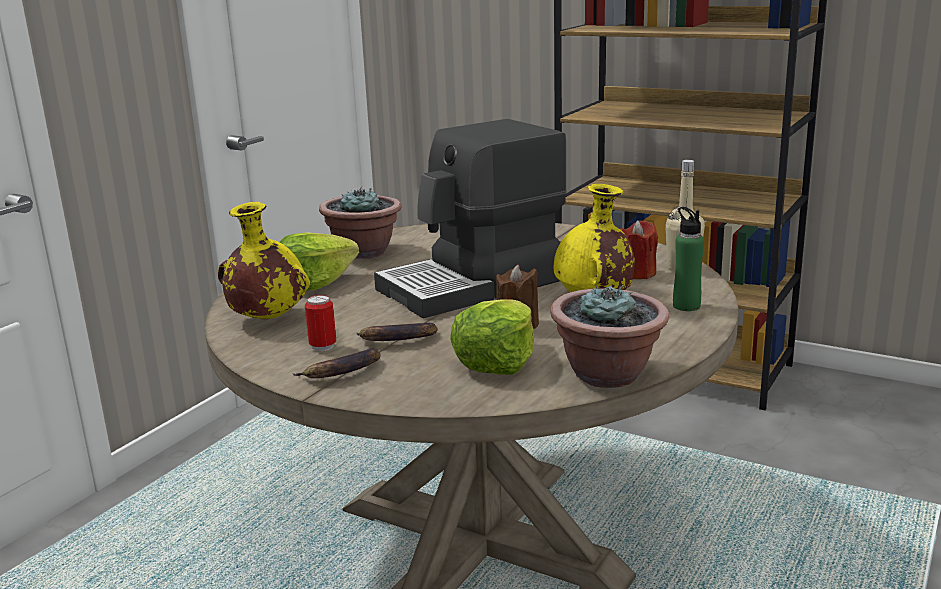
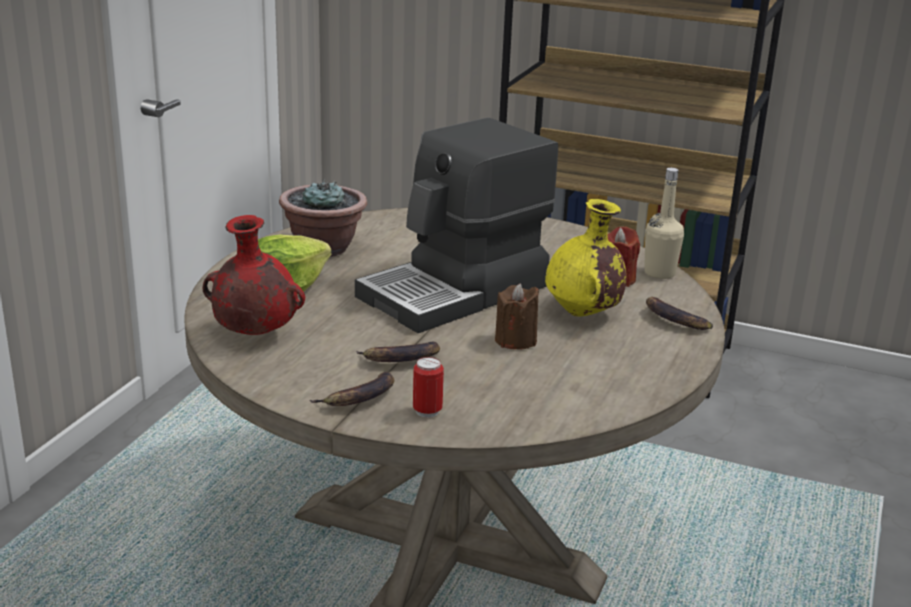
camera: 10 degrees left, 5 degrees up
(267, 319) = (254, 334): yellow vase -> red vase
(323, 347) = (327, 367): can -> can (427, 411)
(496, 362) = (509, 386): lettuce -> none
(608, 374) = (619, 399): potted plant -> none
(686, 306) = (673, 319): green bottle -> banana

